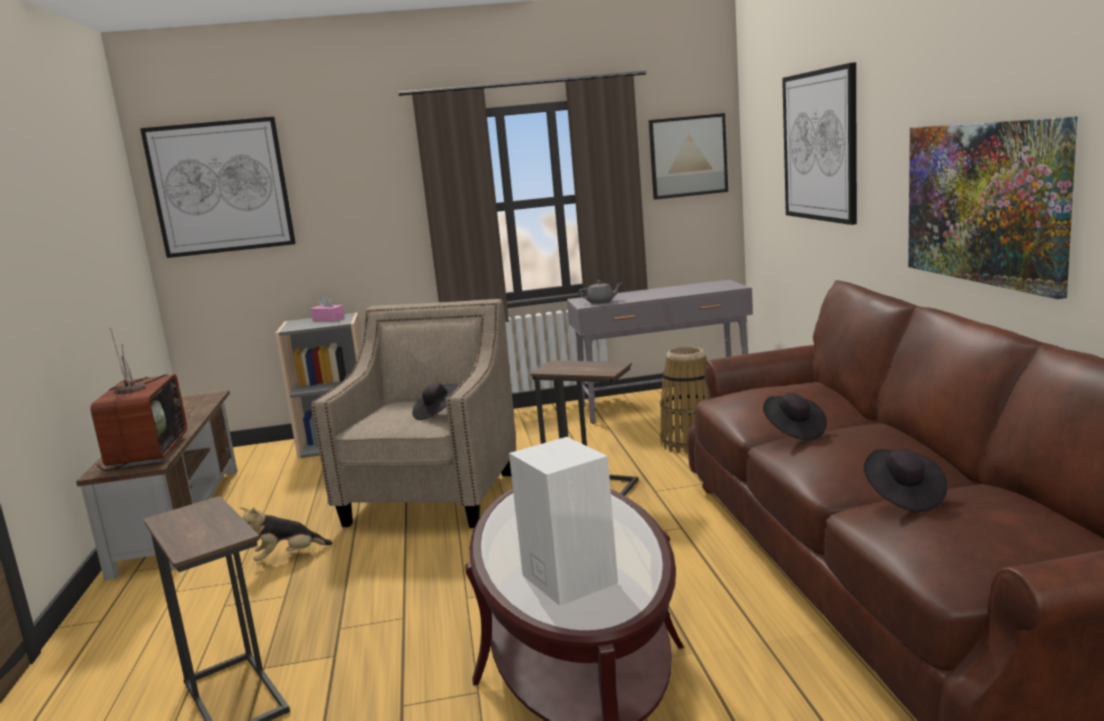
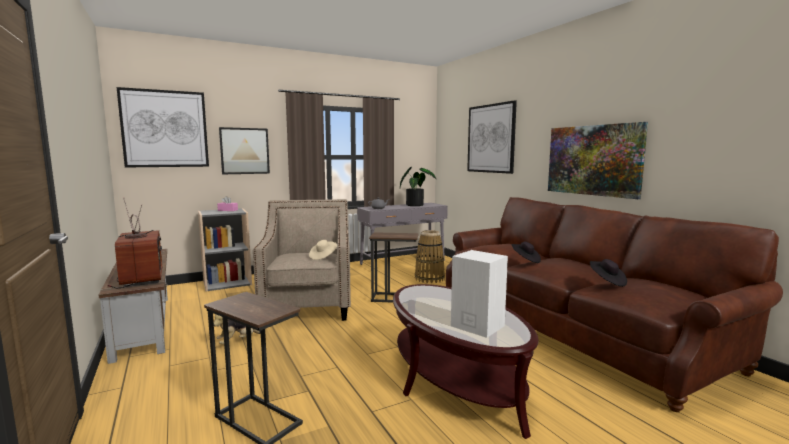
camera: 20 degrees left, 5 degrees down
(437, 413) = (323, 257): black hat -> beige hat
(687, 289) = (416, 205): none -> potted plant
(688, 156) = (413, 142): picture -> picture (244, 151)

